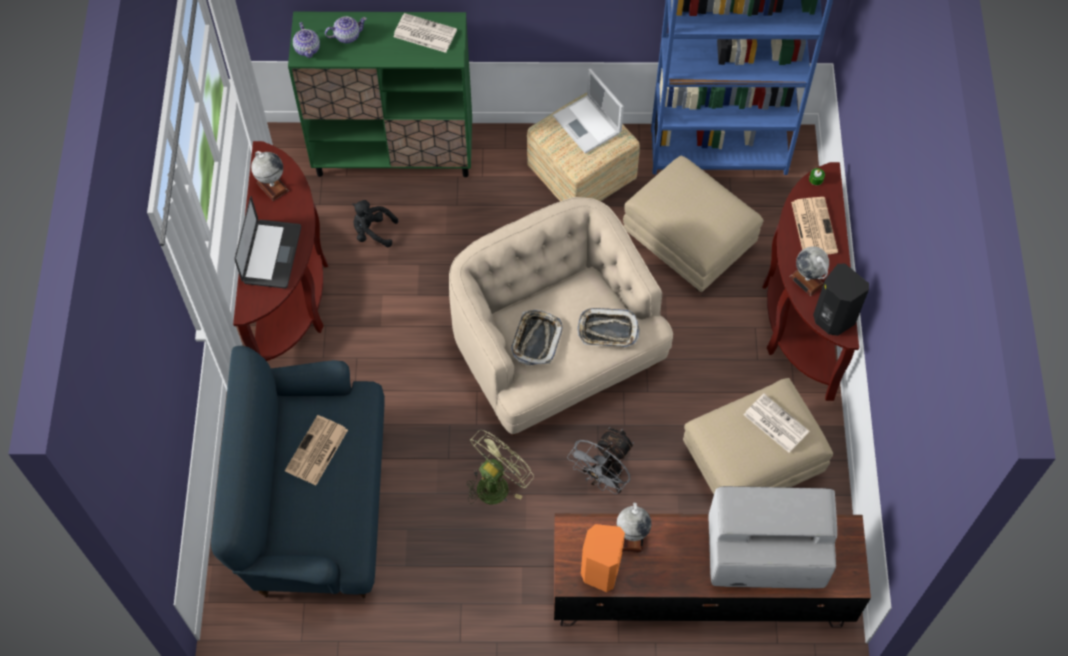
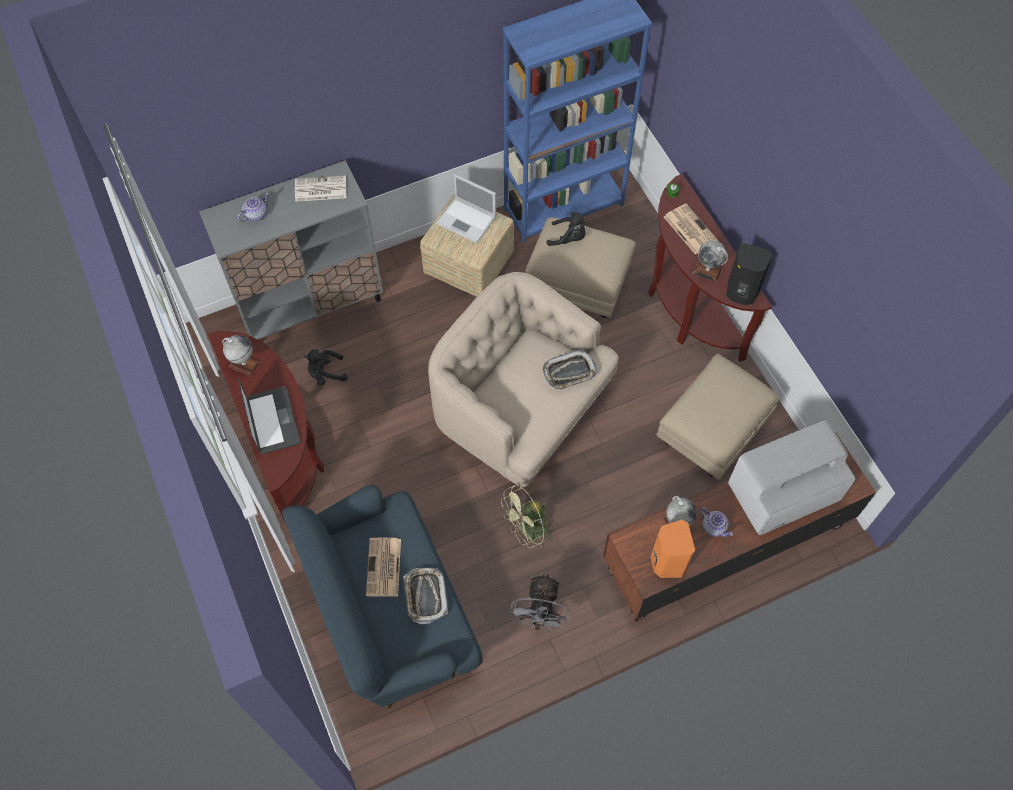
camera: 25 degrees left, 0 degrees up
(307, 48) = (227, 237): teapot -> teapot (714, 526)
(394, 153) = (312, 305): green cabinet -> grey cabinet
(496, 483) = (528, 531): green fan -> green fan turned 135 degrees counterclockwise
(536, 339) = (517, 402): tray -> tray (425, 596)
(603, 478) = (608, 491): grey fan -> grey fan (540, 618)
(688, 186) = (568, 238): none -> black plush toy
(775, 423) = (729, 391): newspaper -> none

